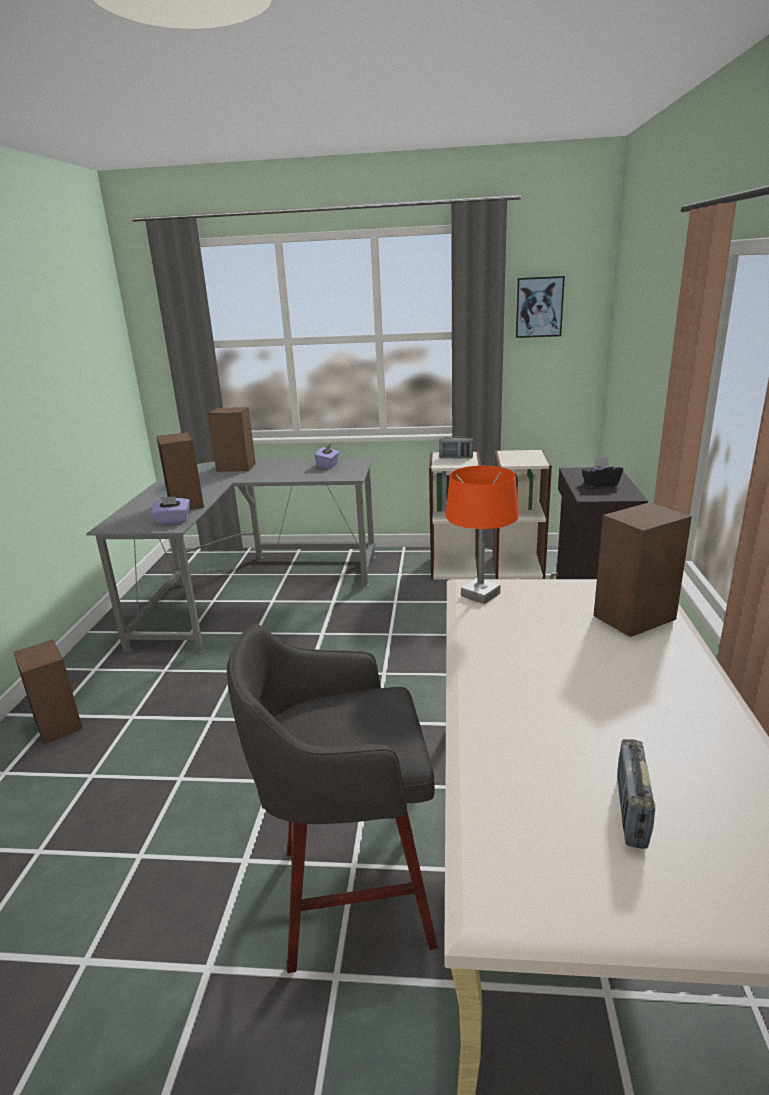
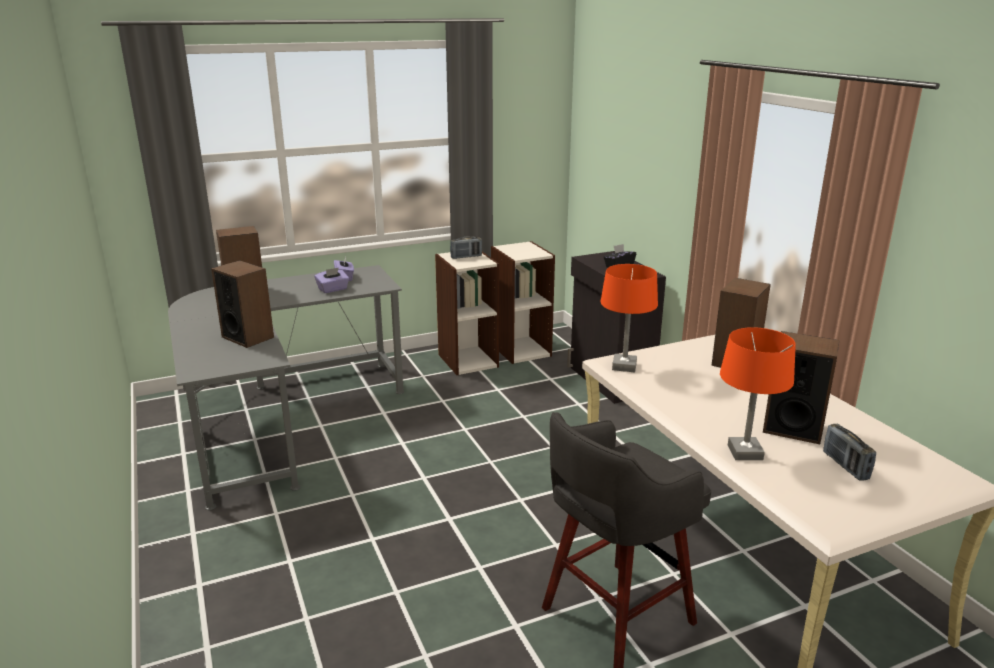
camera: 30 degrees left, 0 degrees up
(58, 724) = (214, 590): speaker -> speaker (792, 428)
(173, 521) = (260, 355): purple tissue box -> purple tissue box (333, 289)
(499, 743) = (745, 452): none -> orange table lamp
(539, 307) = (516, 114): picture -> none

